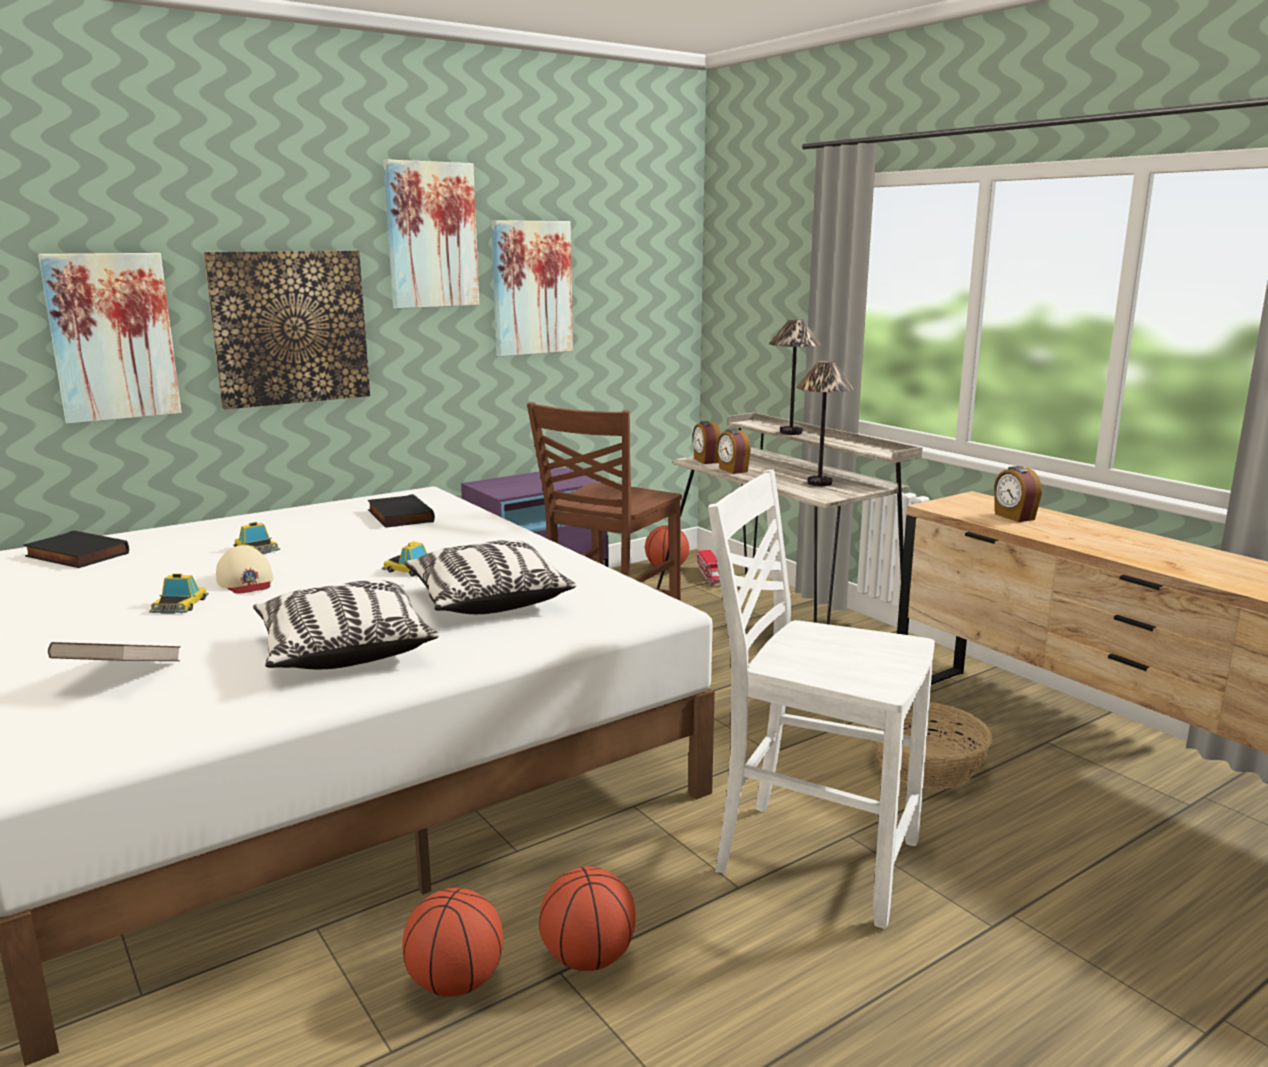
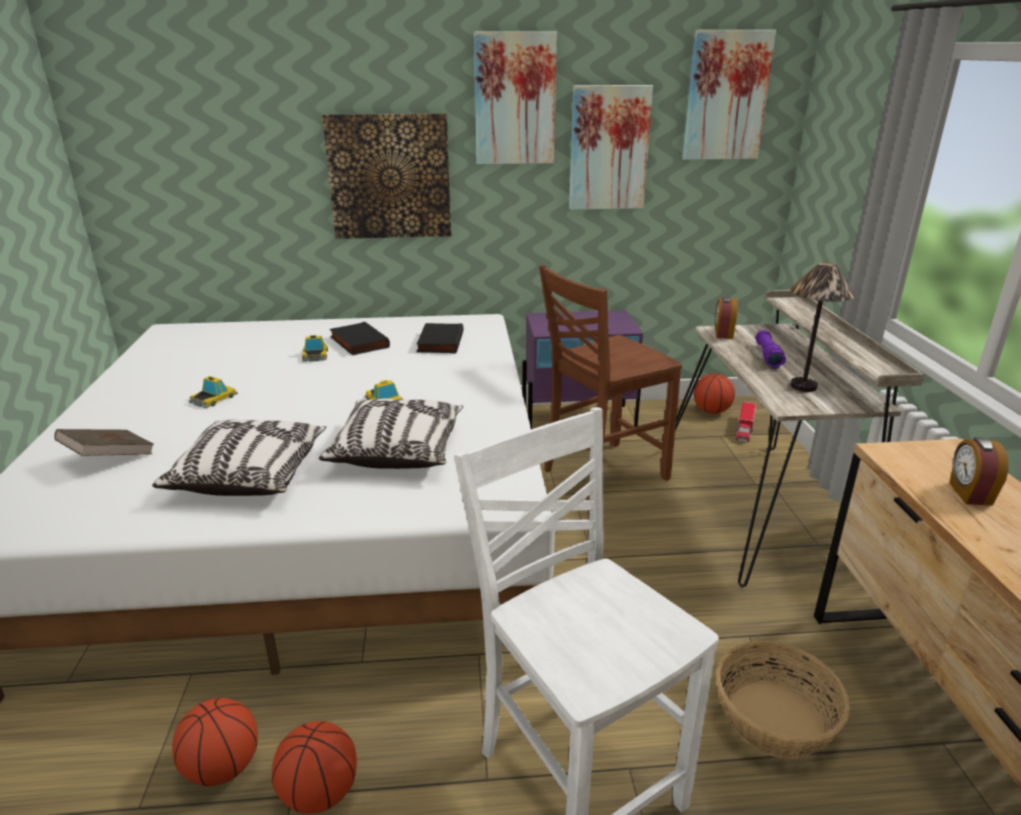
camera: 30 degrees right, 10 degrees up
(75, 555) = (214, 337): black book -> black book (358, 342)
(112, 337) = (258, 179): picture -> picture (726, 96)
(246, 581) = (274, 386): beige cap -> none
(732, 470) = (734, 351): alarm clock -> none
(764, 469) = (767, 356): none -> purple flashlight
(790, 432) = (812, 322): table lamp -> none

